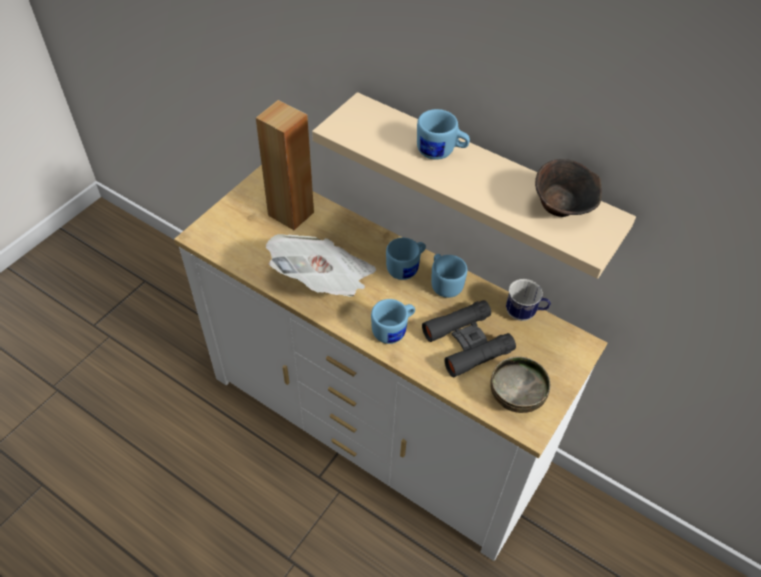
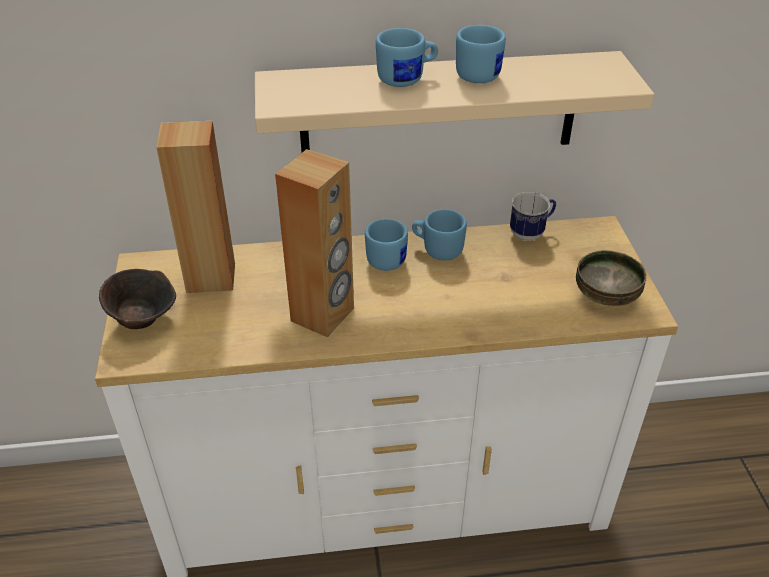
camera: 40 degrees left, 10 degrees down
(324, 281) = (323, 315): newspaper -> brown speaker
(394, 330) = (442, 313): blue mug -> blue mug (479, 73)
(467, 342) = (516, 282): black binoculars -> none
(562, 208) = (564, 70): brown bowl -> brown bowl (143, 318)

